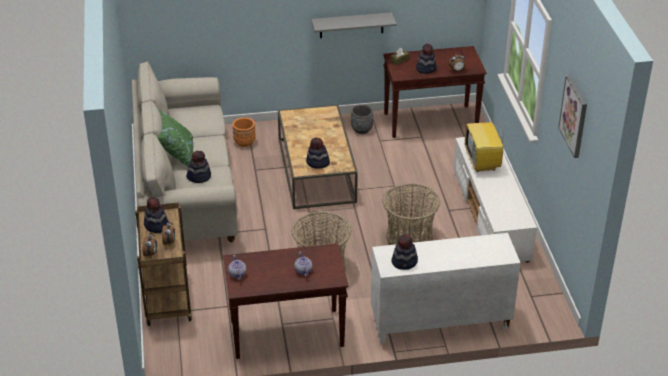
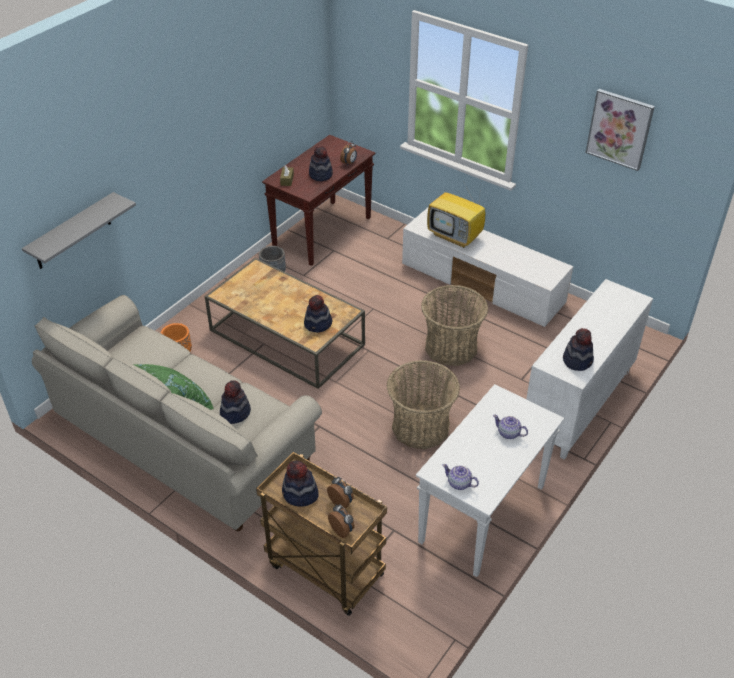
camera: 45 degrees left, 5 degrees up
(286, 334) = (482, 515): brown console table -> white console table
(351, 25) = (229, 162): grey shelf -> grey shelf (72, 232)

